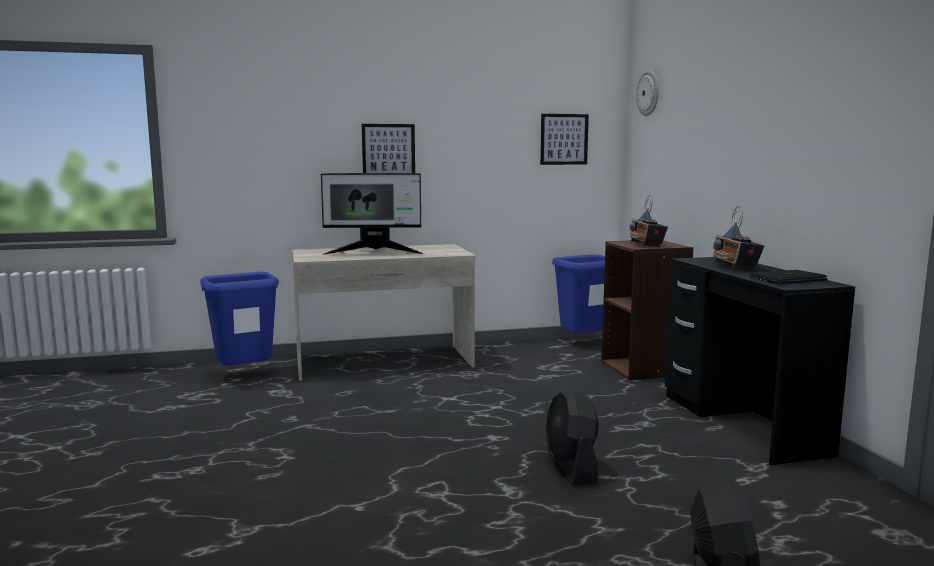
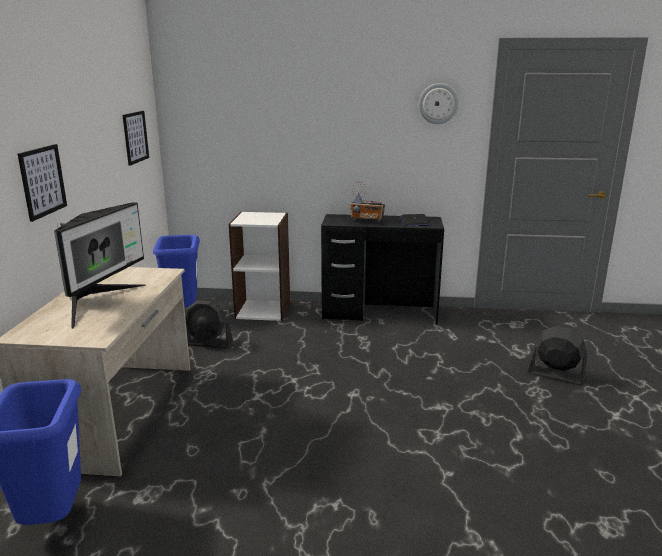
camera: 70 degrees left, 10 degrees up
(571, 468) = (417, 378): black fan -> black fan (208, 343)
(643, 368) = (263, 310): brown bookcase -> white bookcase
(646, 245) = (263, 219): radio -> none
(648, 93) = (195, 91): wall clock -> wall clock (438, 103)

